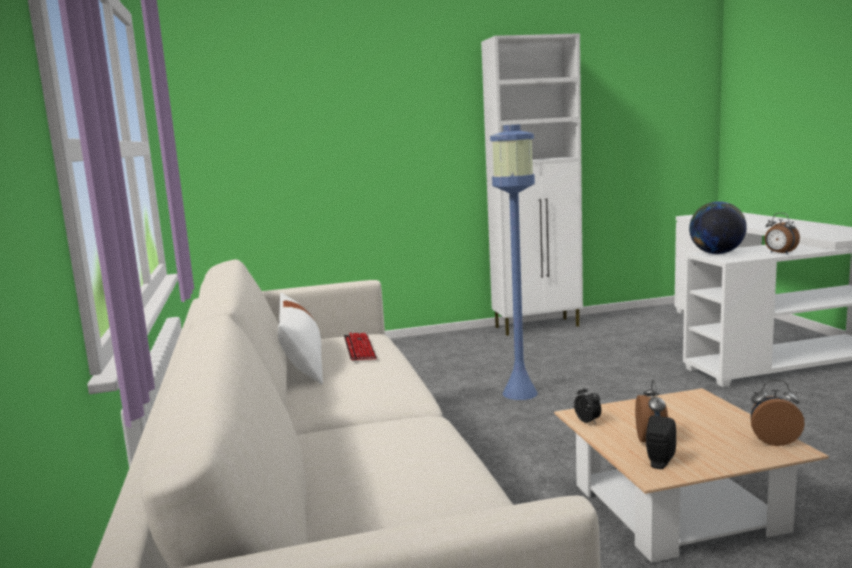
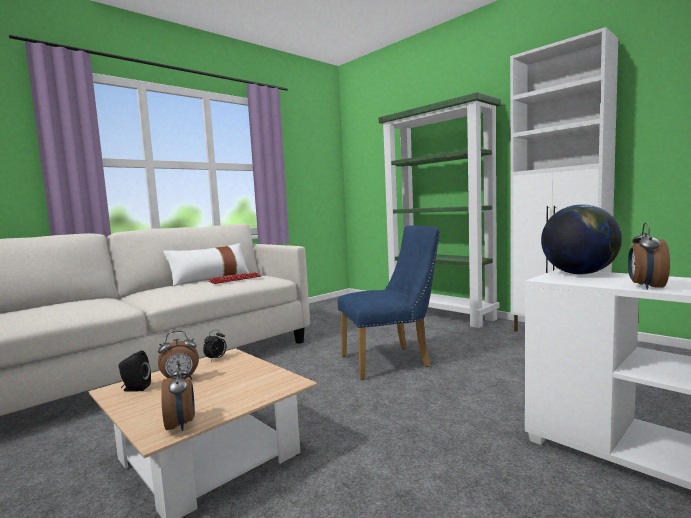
camera: 60 degrees right, 5 degrees down
(407, 345) = (441, 315): none -> green bookcase
(520, 393) = (391, 361): blue floor lamp -> blue chair

